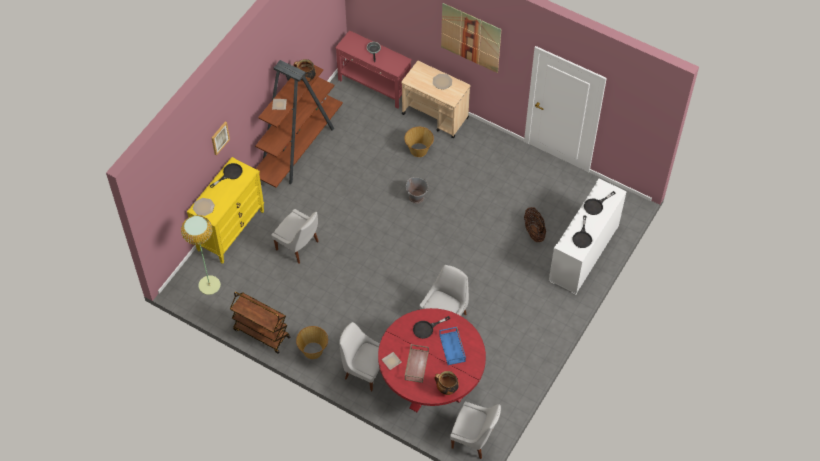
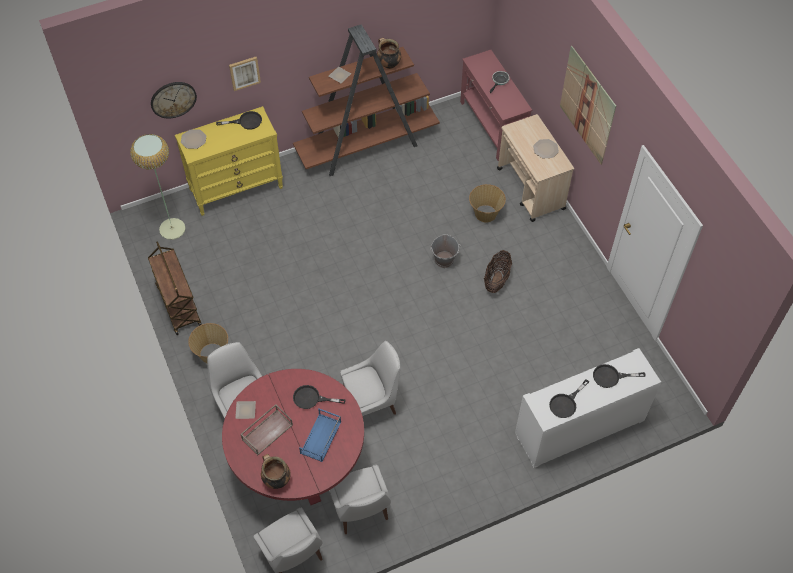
camera: 35 degrees right, 0 degrees up
(184, 184) = (173, 99): none -> wall clock
(298, 246) = (286, 241): white chair -> white chair (360, 511)
(534, 231) = (541, 369): basket -> basket (496, 280)

